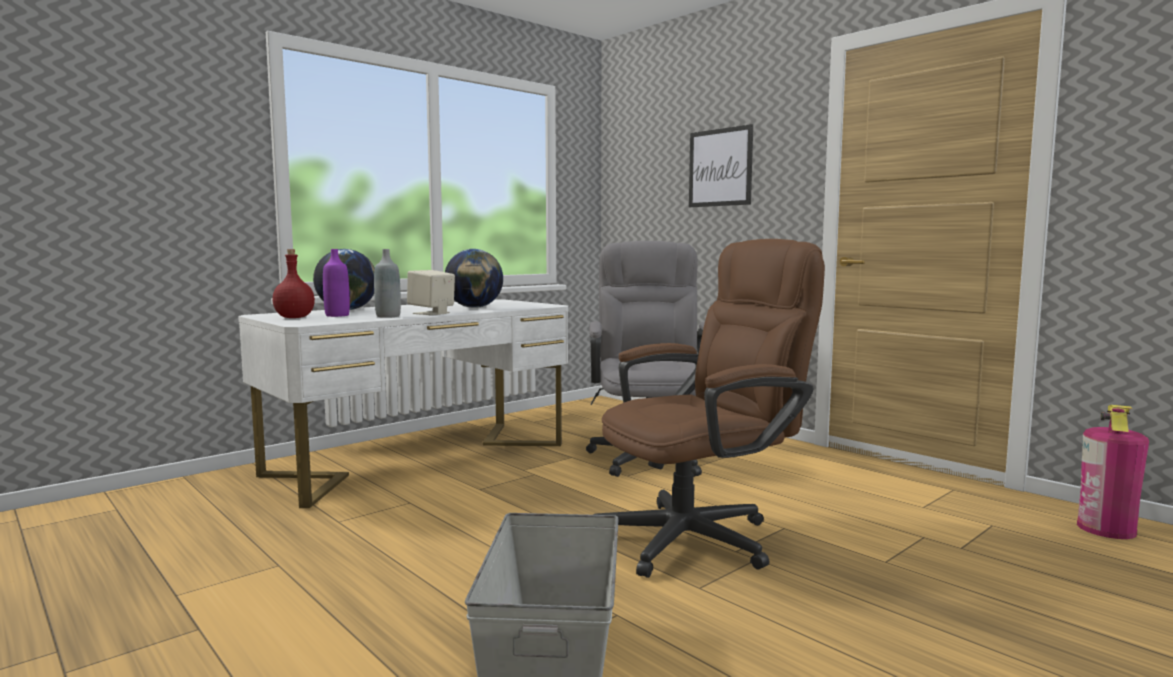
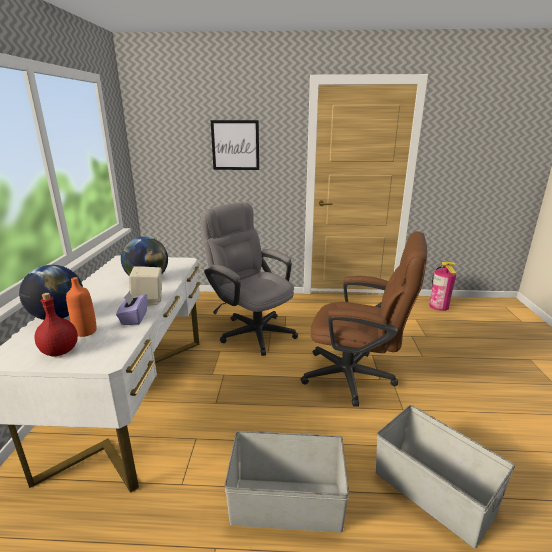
camera: 45 degrees left, 15 degrees up
(337, 315) = (86, 332): purple bottle -> orange bottle
(384, 575) = (286, 503): none -> grey storage box
(388, 316) = (134, 318): grey bottle -> purple tissue box
(700, 536) = (357, 377): brown office chair -> brown office chair turned 90 degrees clockwise

